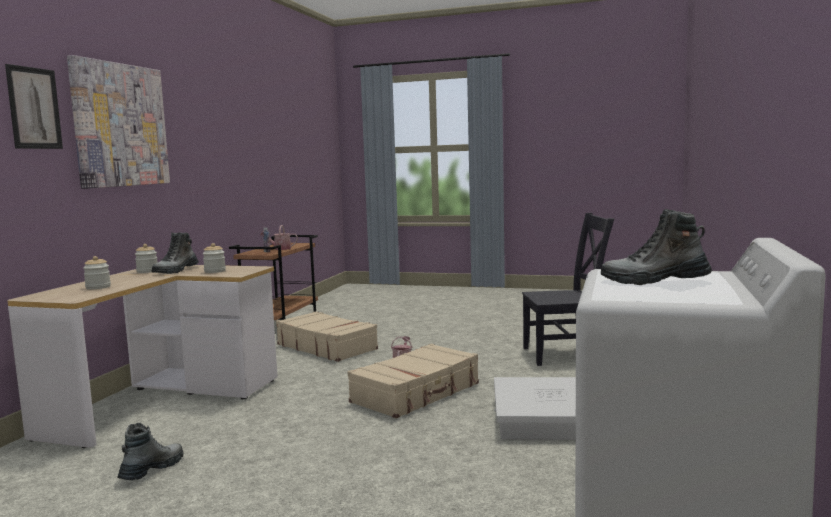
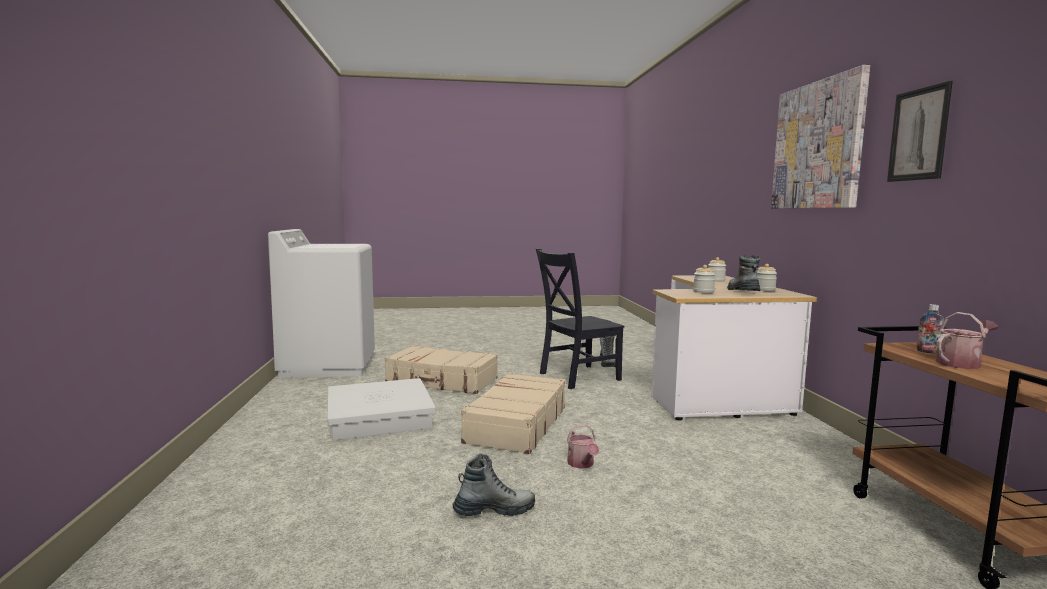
camera: 155 degrees right, 0 degrees up
(34, 108) = (760, 146): picture -> picture (918, 134)
(327, 347) = (742, 483): beige suitcase -> beige suitcase (442, 381)
(566, 355) = (343, 526): black chair -> black chair (576, 377)
(654, 281) = (334, 246): boot -> boot (494, 510)

